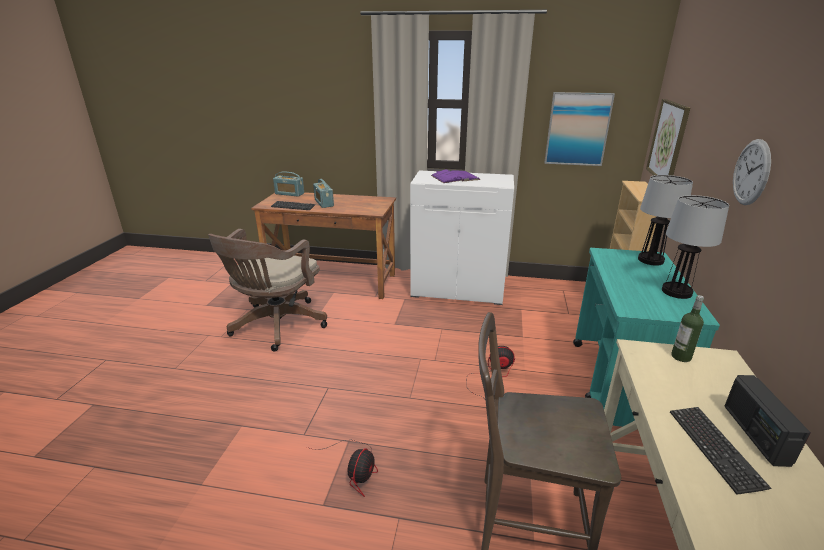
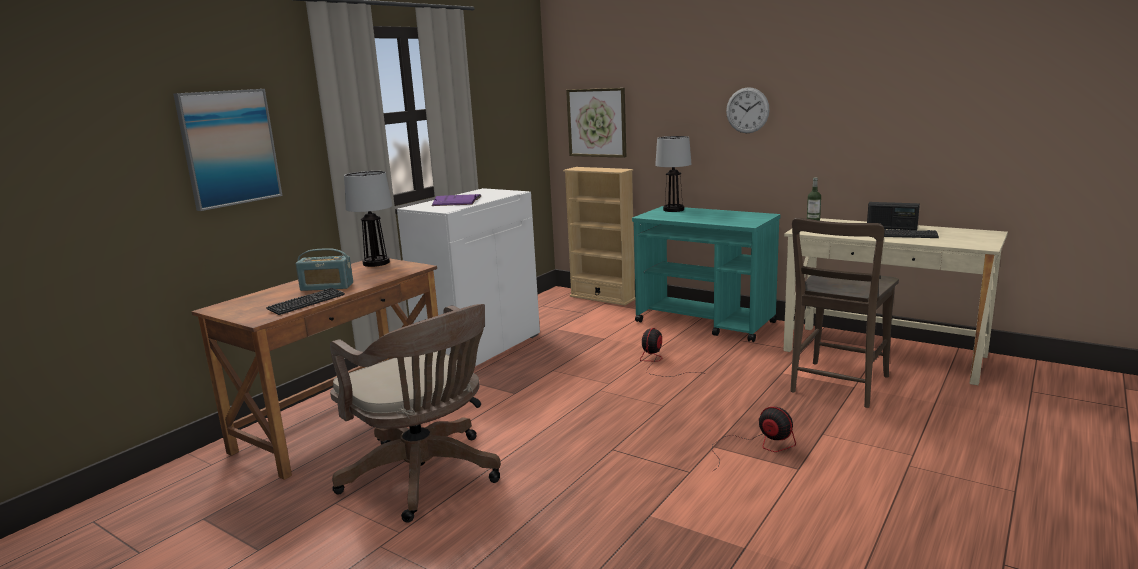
camera: 65 degrees left, 10 degrees down
(289, 194) = (231, 303): radio -> none
(577, 129) = (504, 130): picture -> picture (229, 148)
(677, 292) = (730, 213): table lamp -> table lamp (377, 263)

